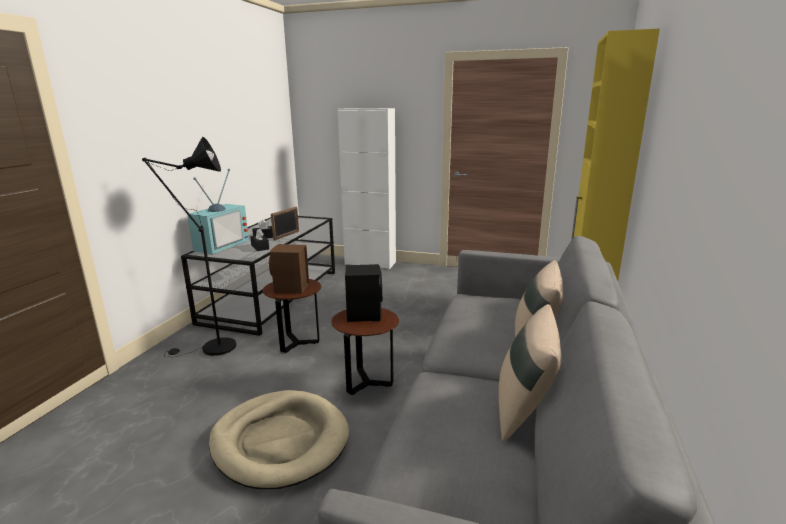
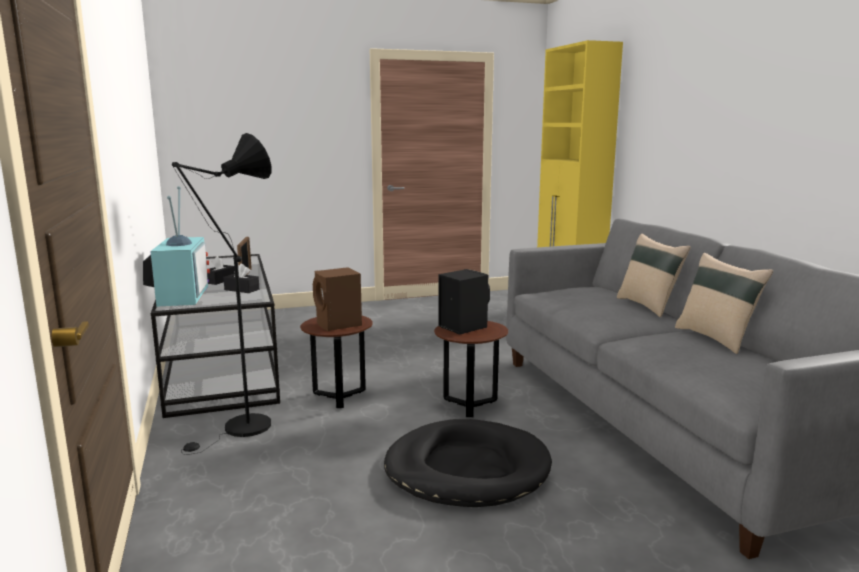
camera: 35 degrees left, 5 degrees down
(280, 441) = (467, 469): beige dog bed -> black dog bed
(370, 263) = (292, 312): white cabinet -> none

